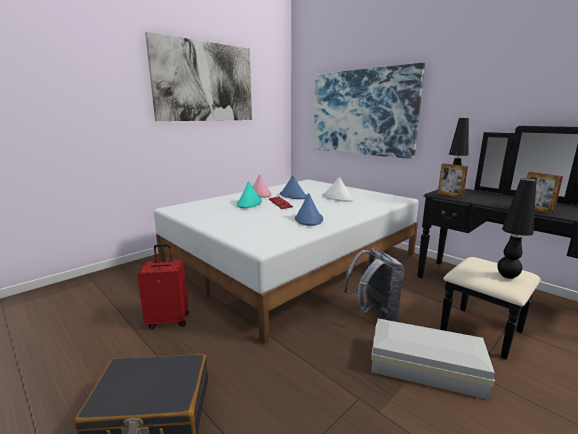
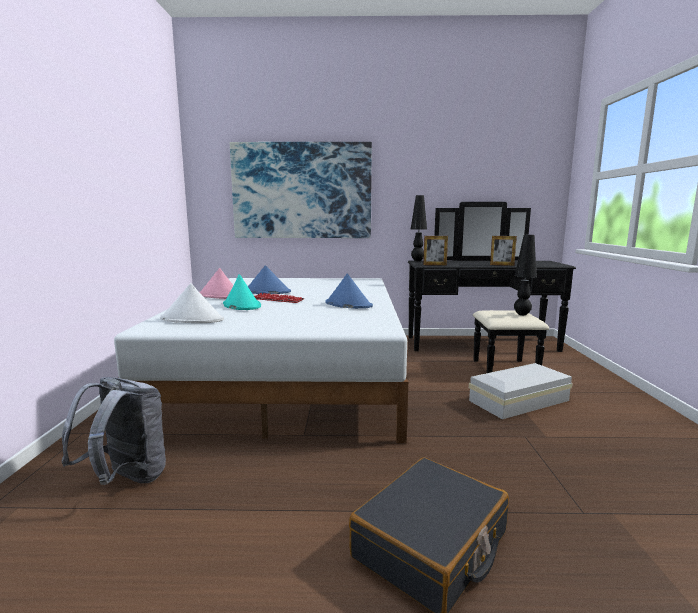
camera: 45 degrees left, 5 degrees down
(168, 320) = (269, 478): red suitcase -> none
(205, 82) = (107, 132): picture -> none
(338, 197) = (317, 286): white hat -> white hat (192, 319)
(373, 313) = (435, 385): grey backpack -> grey backpack (126, 479)

